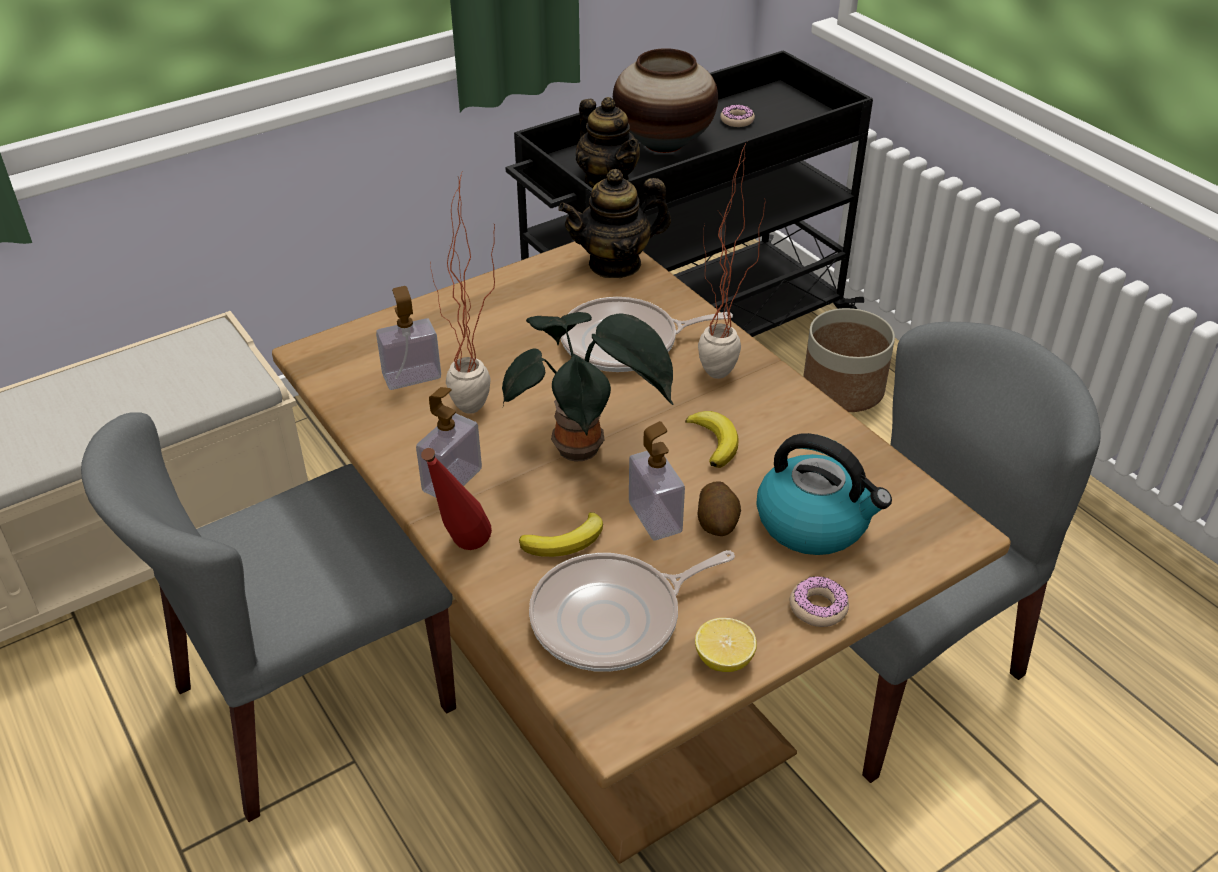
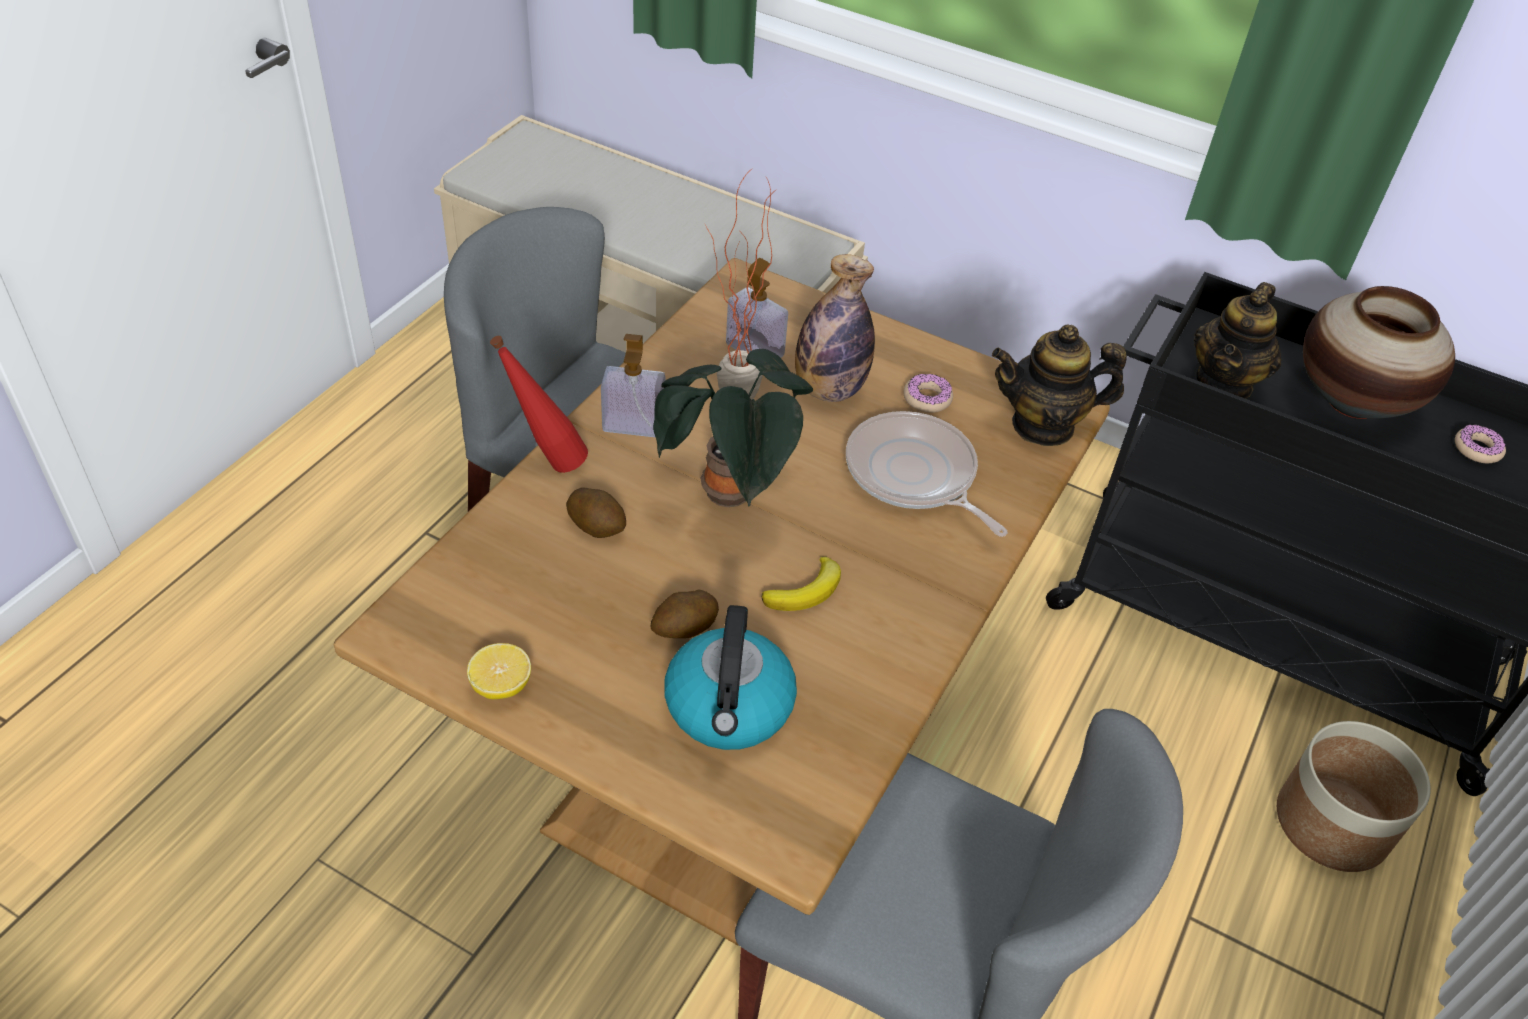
camera: 60 degrees right, 5 degrees up
(495, 352) = (829, 389): none -> bottle
(566, 541) = (597, 526): banana -> potato
(613, 618) = (516, 590): frying pan -> none
(615, 264) = (1043, 425): teapot -> teapot turned 45 degrees counterclockwise
(655, 517) = (665, 578): soap dispenser -> none
(720, 381) = (906, 568): potted plant -> none
(818, 607) = (606, 743): donut -> donut (927, 399)

